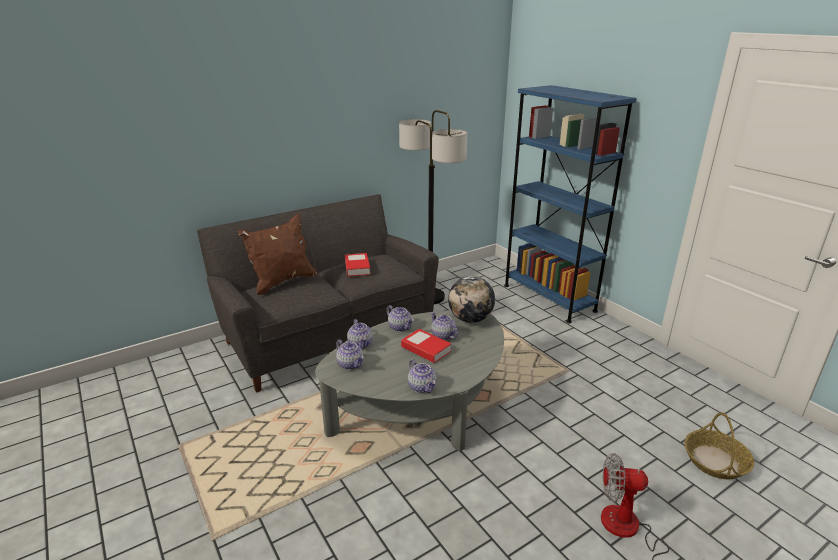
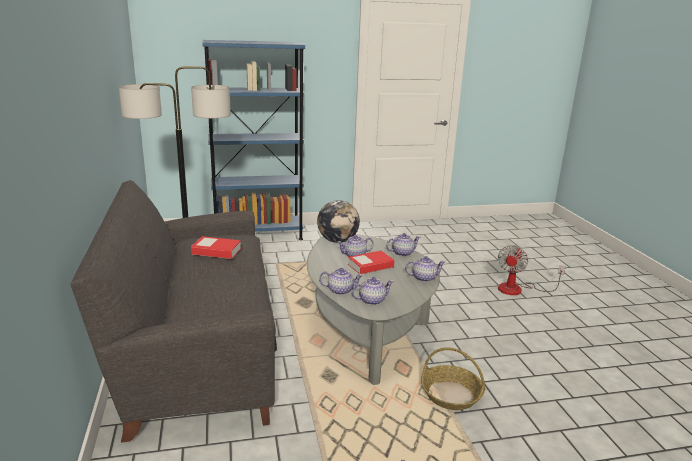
camera: 70 degrees left, 5 degrees down
(282, 282) = (197, 295): brown pillow -> none
(400, 327) = (326, 269): teapot -> teapot (402, 253)
(715, 461) = (471, 249): basket -> basket (451, 394)

